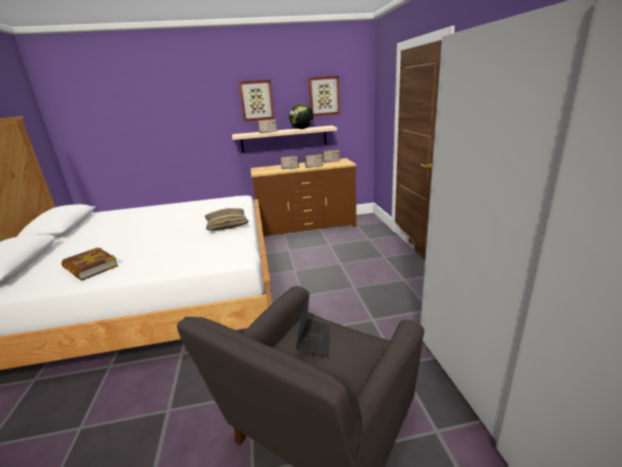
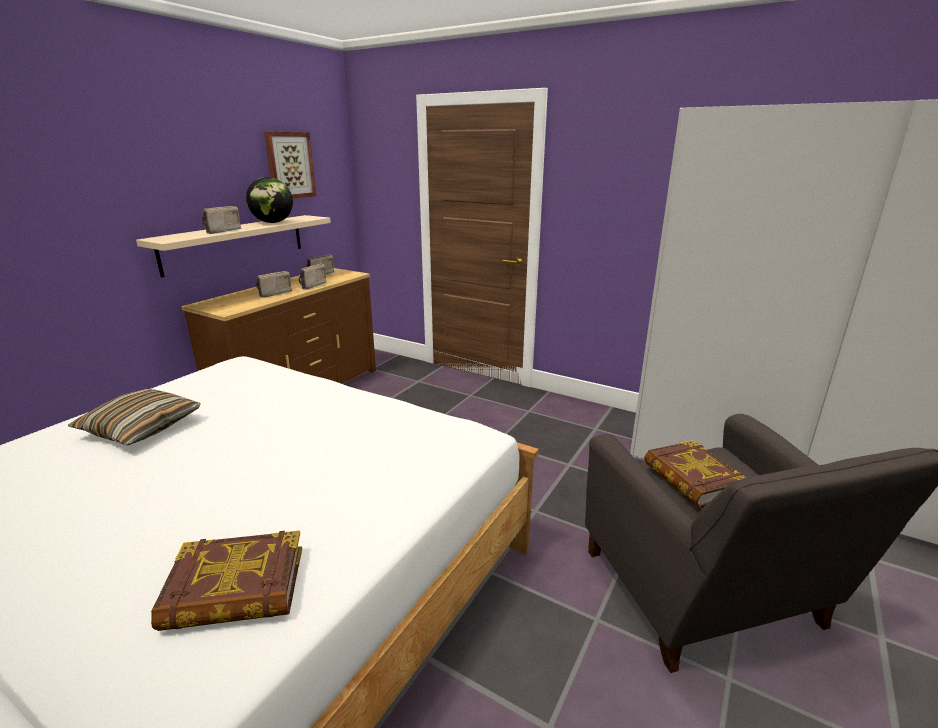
camera: 50 degrees left, 0 degrees up
(227, 225) = (339, 406): pillow -> pillow (141, 427)
(256, 100) = (179, 169): picture -> none
(314, 340) = (692, 479): laptop -> book

